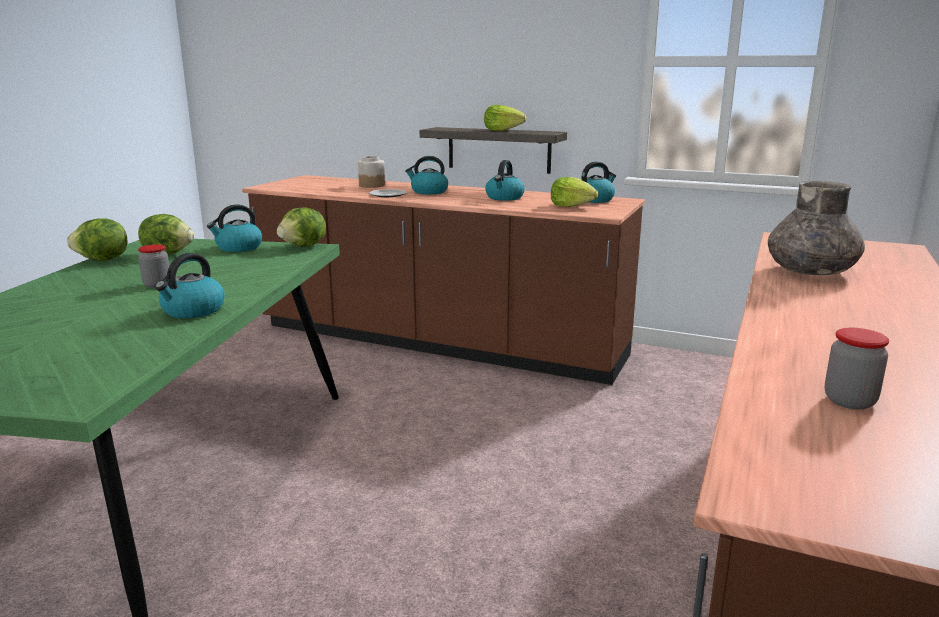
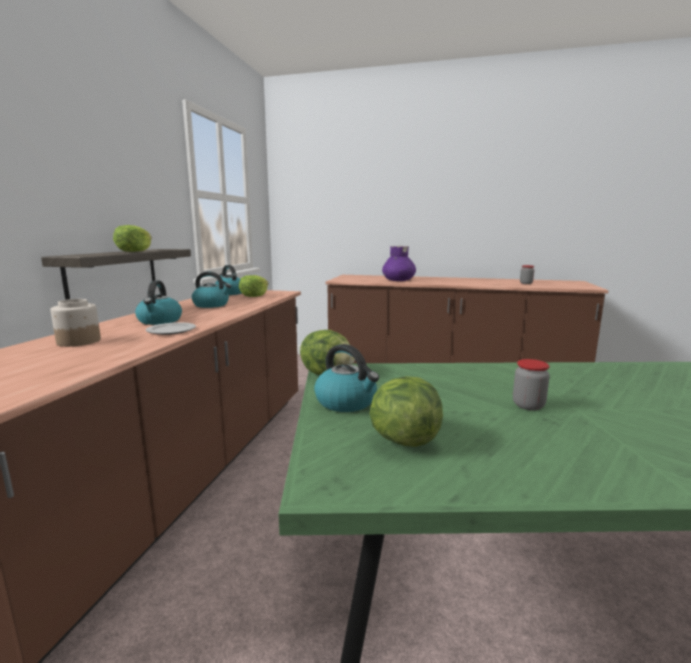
camera: 100 degrees left, 5 degrees down
(102, 260) = (484, 485): lettuce -> none
(193, 311) = (561, 374): kettle -> none
(811, 272) = (398, 280): grey vase -> purple vase

